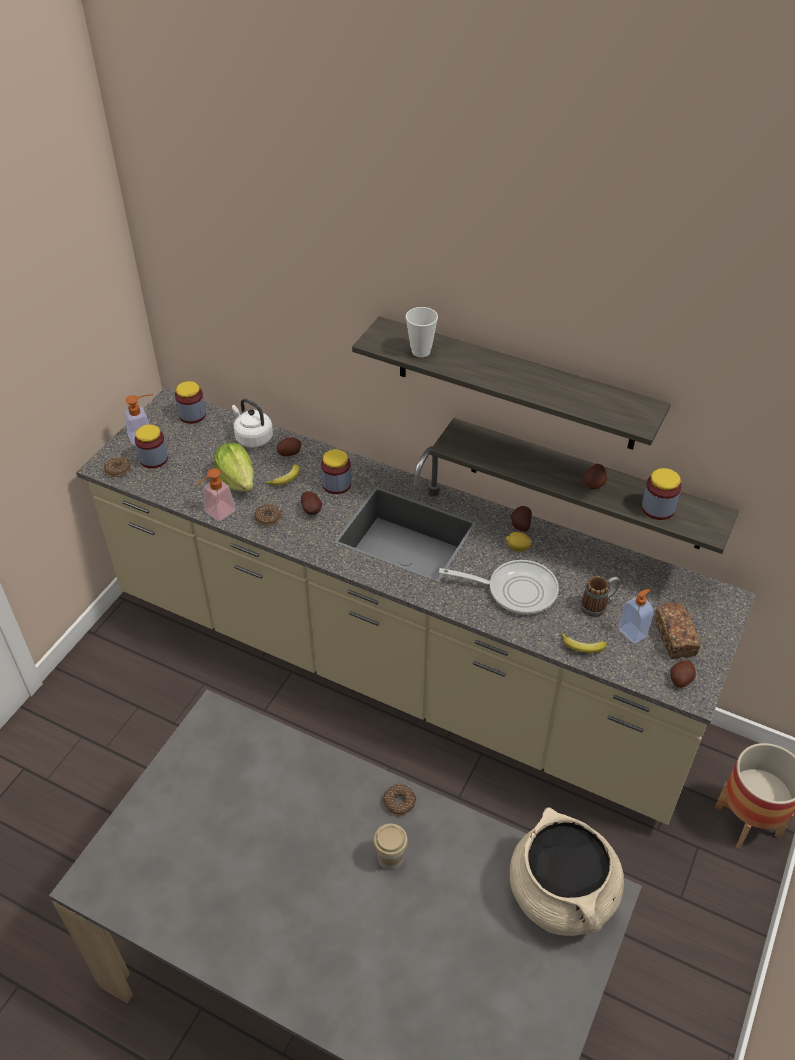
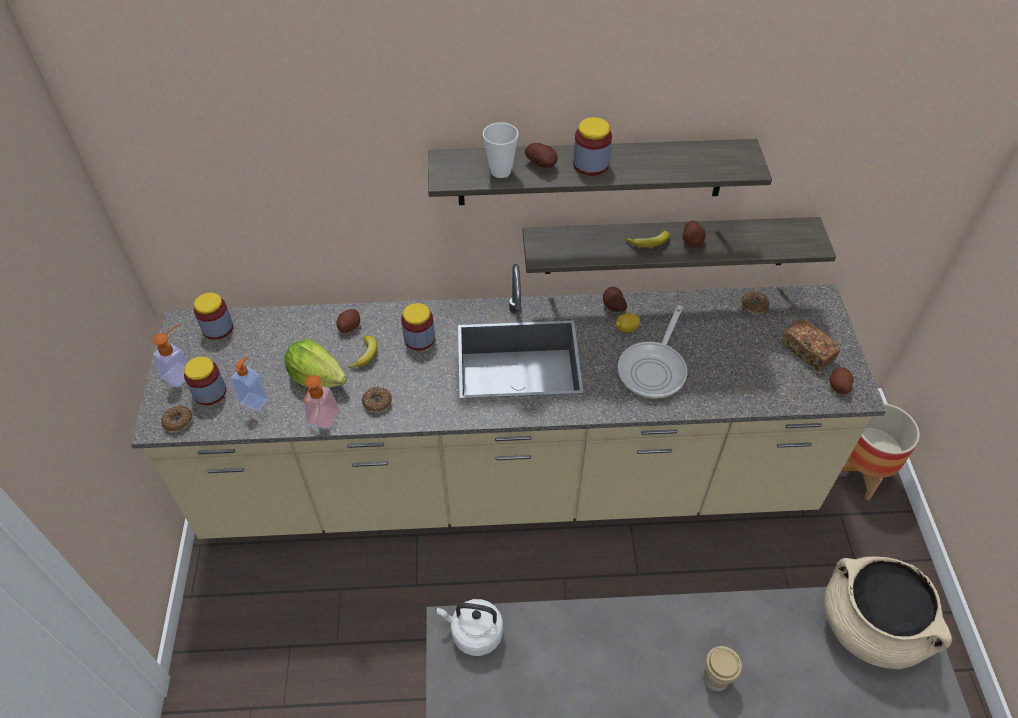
camera: 30 degrees left, 5 degrees up
(252, 438) = (300, 326): white kettle -> white kettle (474, 633)
(312, 510) = (415, 375): potato -> potato (542, 164)
(399, 802) = (683, 619): donut -> donut (754, 305)
(515, 590) = (654, 369): frying pan -> frying pan turned 135 degrees clockwise
(582, 647) = (745, 395): banana -> banana (649, 243)
(598, 605) = (729, 351): mug -> none
(633, 632) = (773, 362): soap dispenser -> soap dispenser (255, 401)
(658, 508) = (759, 242): jar -> jar (590, 164)

